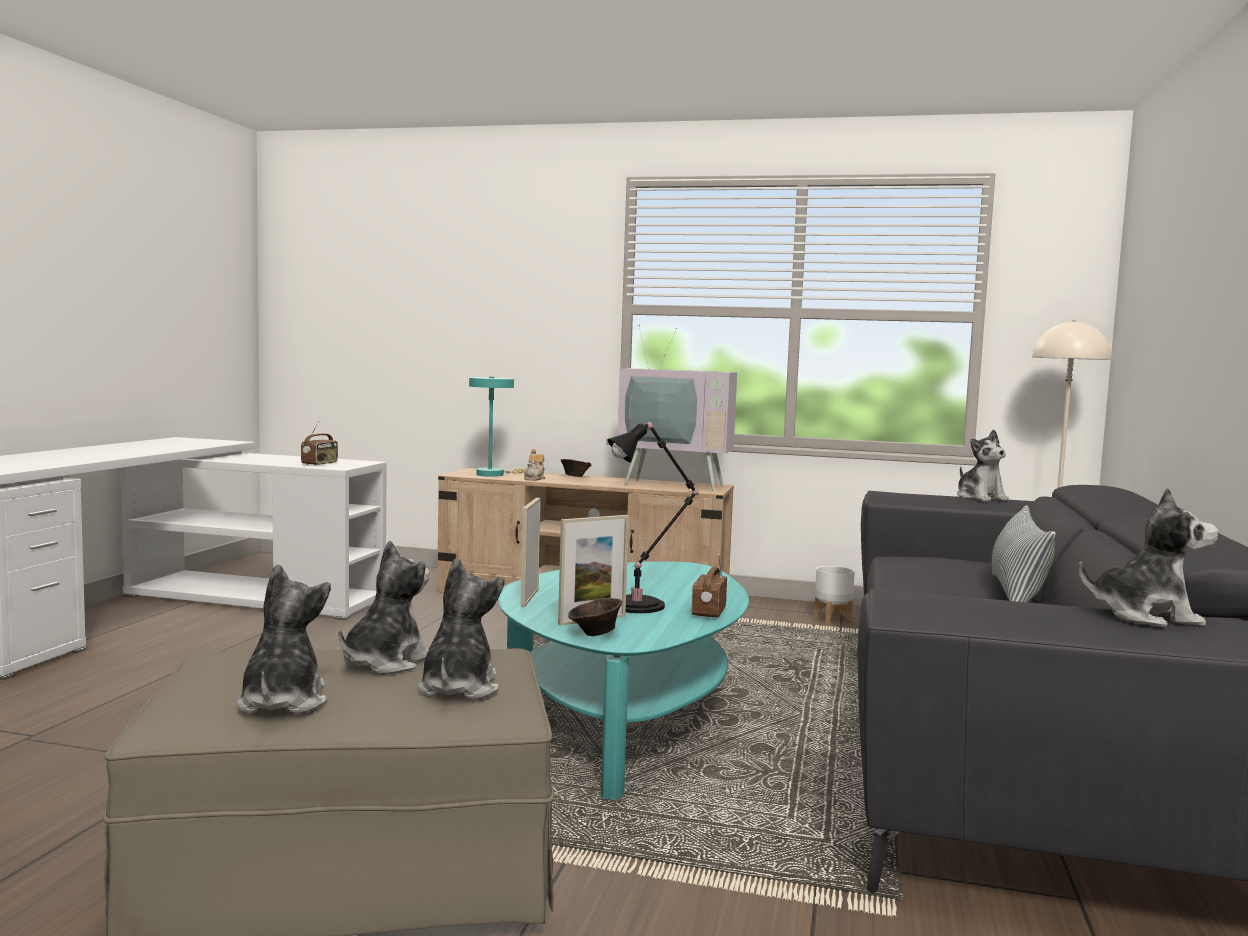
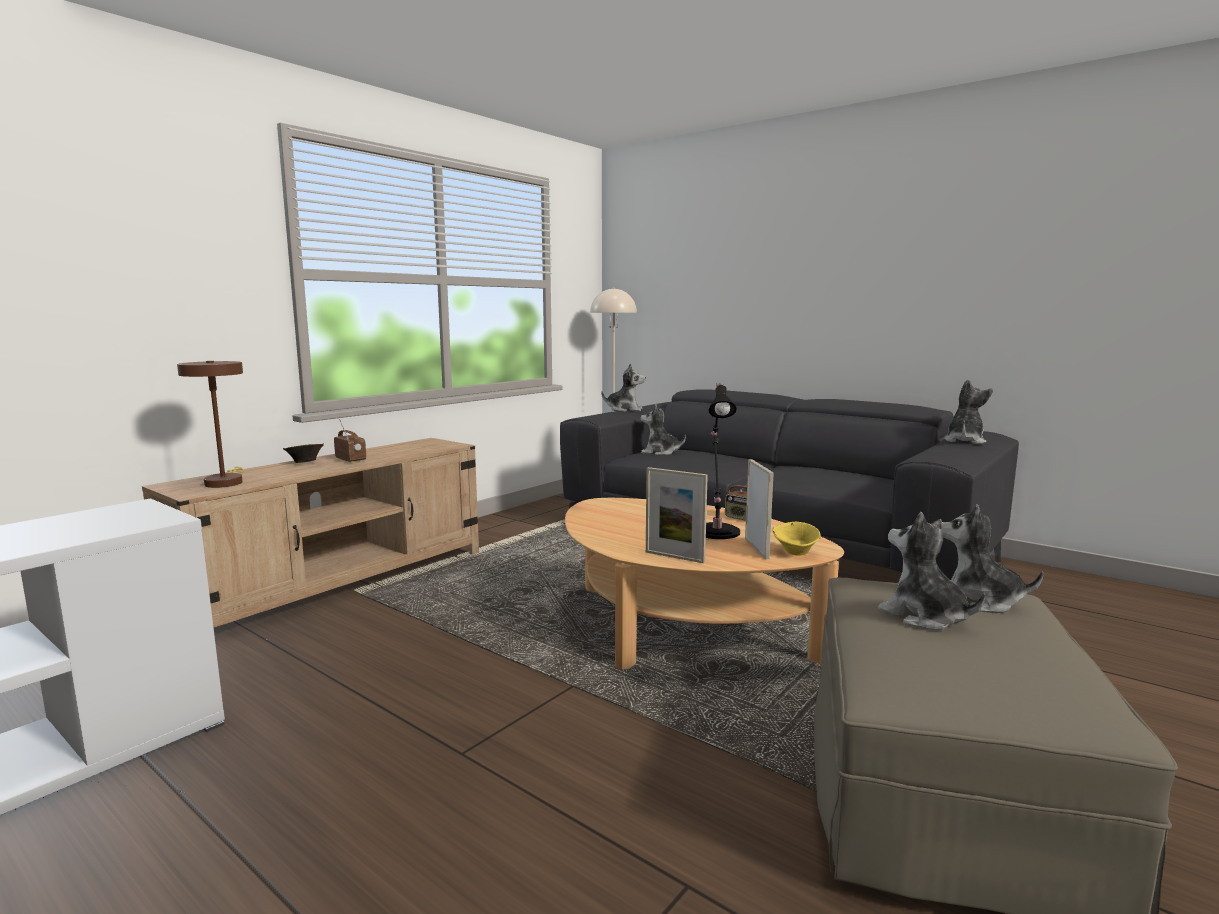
camera: 65 degrees left, 5 degrees up
(282, 702) = (1045, 663): plush toy -> plush toy (660, 452)
(320, 464) = (105, 525): radio -> radio (351, 459)
(494, 474) = (225, 482): turquoise table lamp -> brown table lamp
(534, 478) = (289, 474): teapot -> none
(595, 634) = (796, 553): brown bowl -> yellow bowl
(625, 720) = (681, 629): turquoise coffee table -> beige coffee table
(677, 484) = (406, 447): television -> none
(832, 619) = (522, 524): white planter -> none
(1016, 594) = (745, 459): pillow -> none

